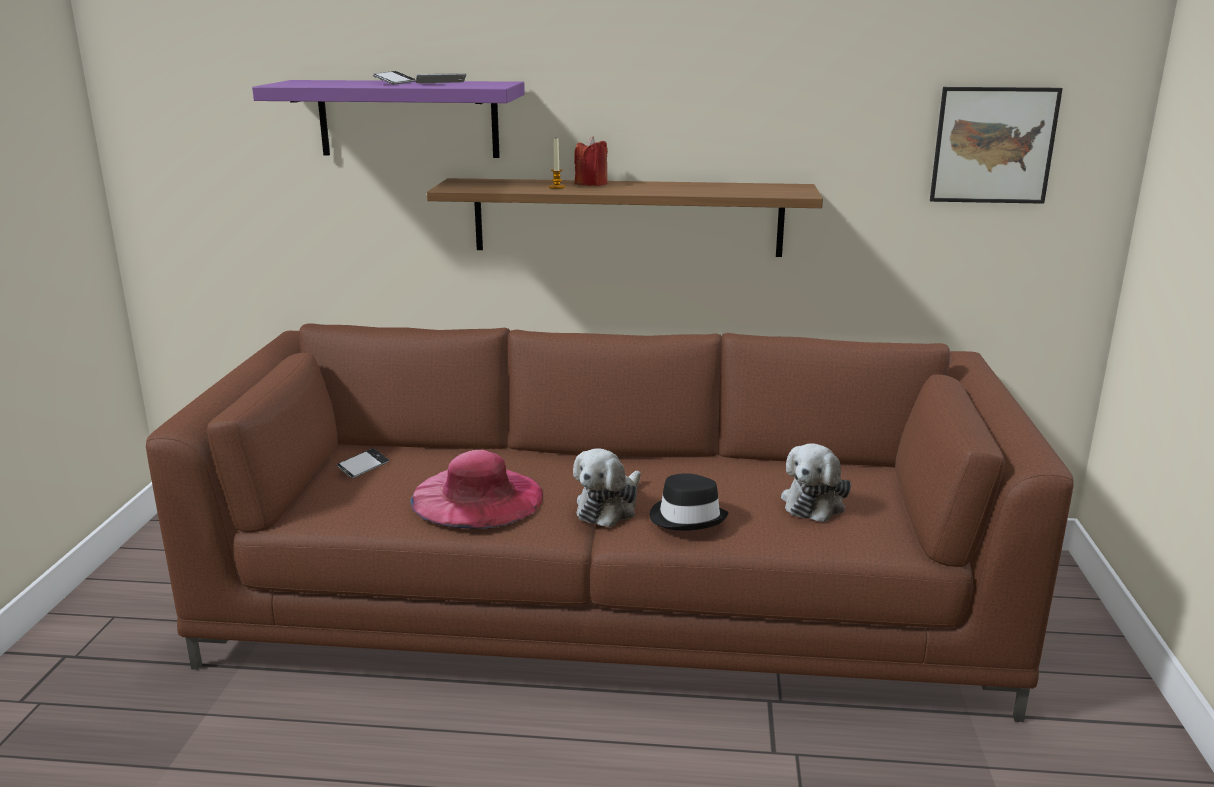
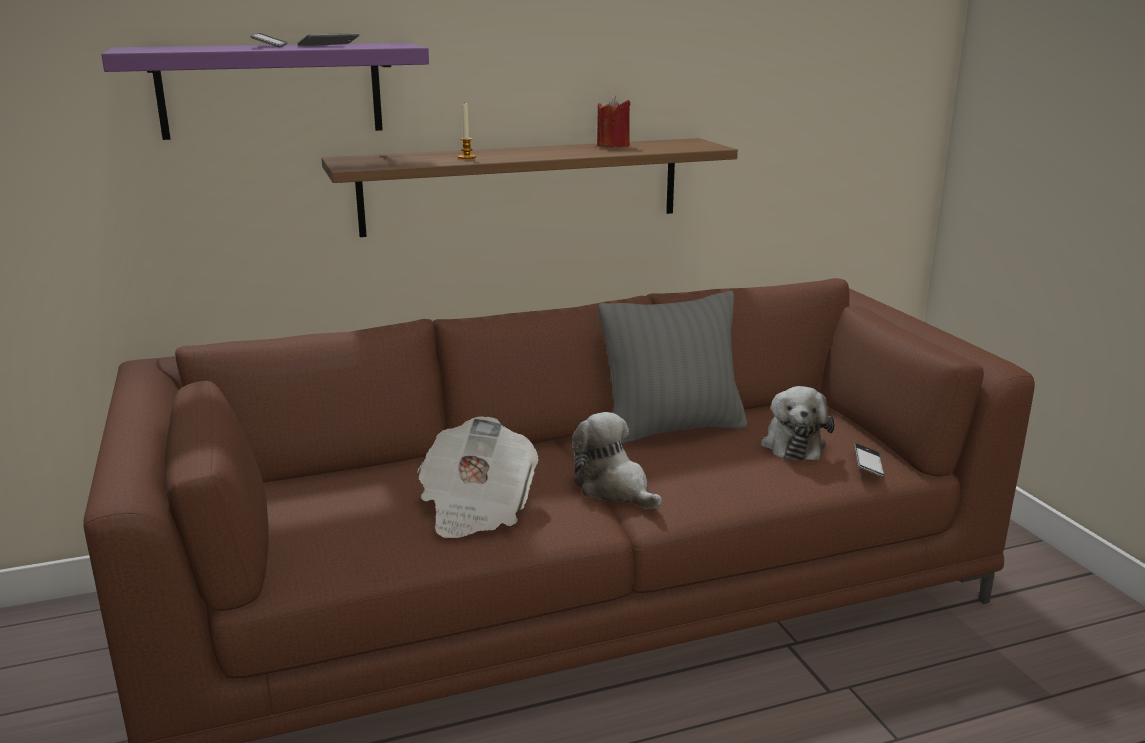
camera: 25 degrees left, 0 degrees up
(363, 467) = (312, 504): phone -> phone (868, 464)
(477, 497) = (476, 507): pink hat -> newspaper
(591, 184) = (495, 152): red candle -> red candle (613, 146)
(609, 507) = (614, 489): plush toy -> plush toy turned 135 degrees clockwise
(687, 517) = (701, 482): black hat -> none
(715, 466) = (672, 429): none -> grey pillow
(993, 145) = (845, 92): picture -> none

